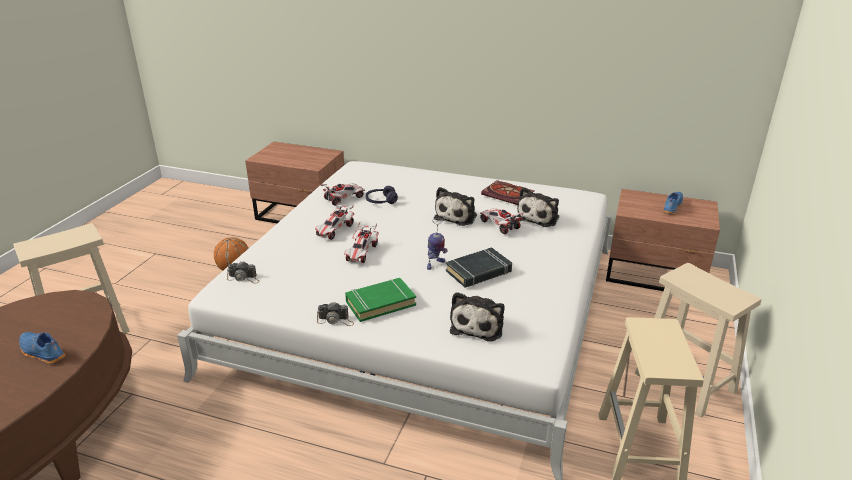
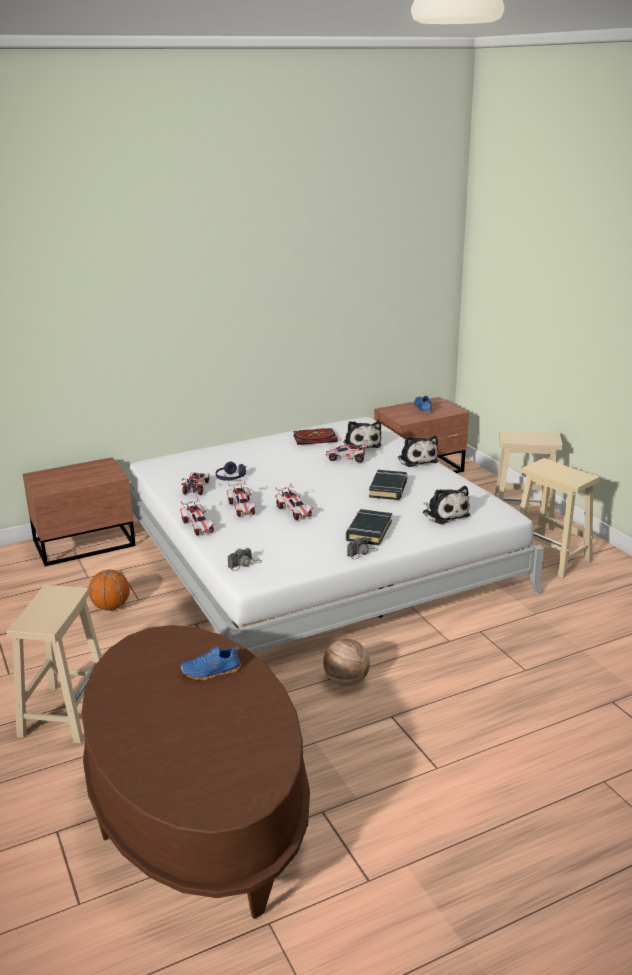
camera: 45 degrees left, 5 degrees down
(248, 436) = (346, 681): none -> basketball
(282, 230) = (198, 526): none -> toy car
(380, 303) = (368, 531): green book -> black book
(435, 264) = (355, 496): toy robot -> none
(457, 216) = (307, 465): plush toy -> plush toy (416, 459)

